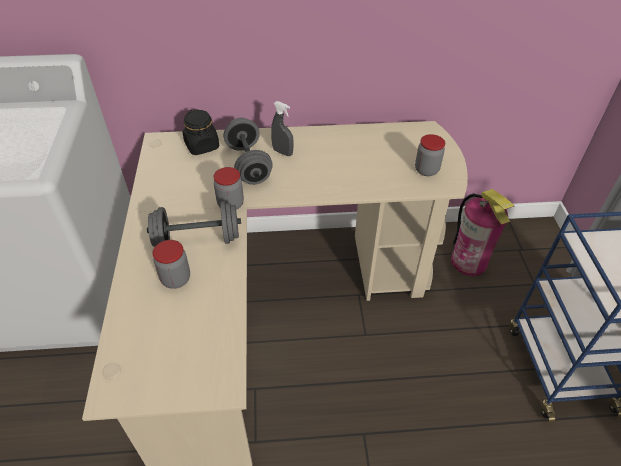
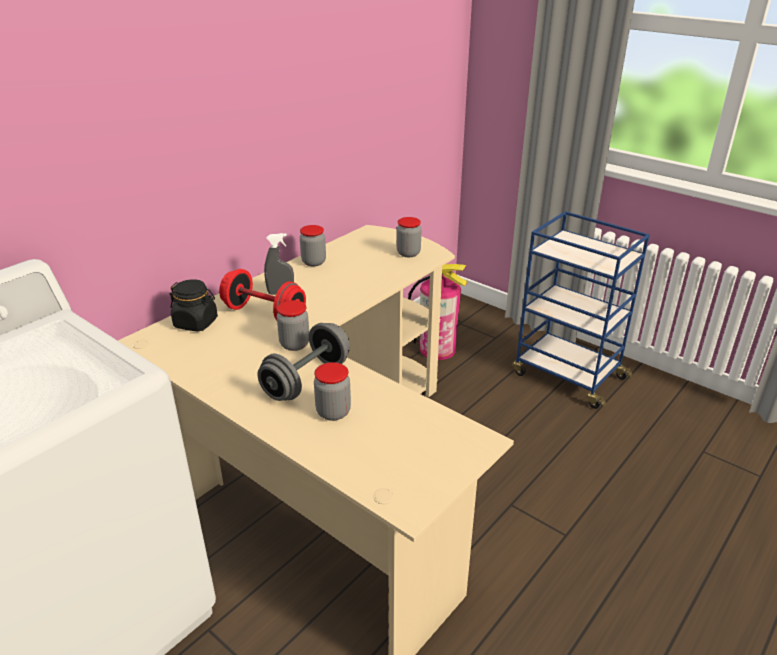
camera: 45 degrees left, 15 degrees down
(248, 164) = (264, 314): grey dumbbell -> red dumbbell
(342, 136) = (313, 262): none -> jar

